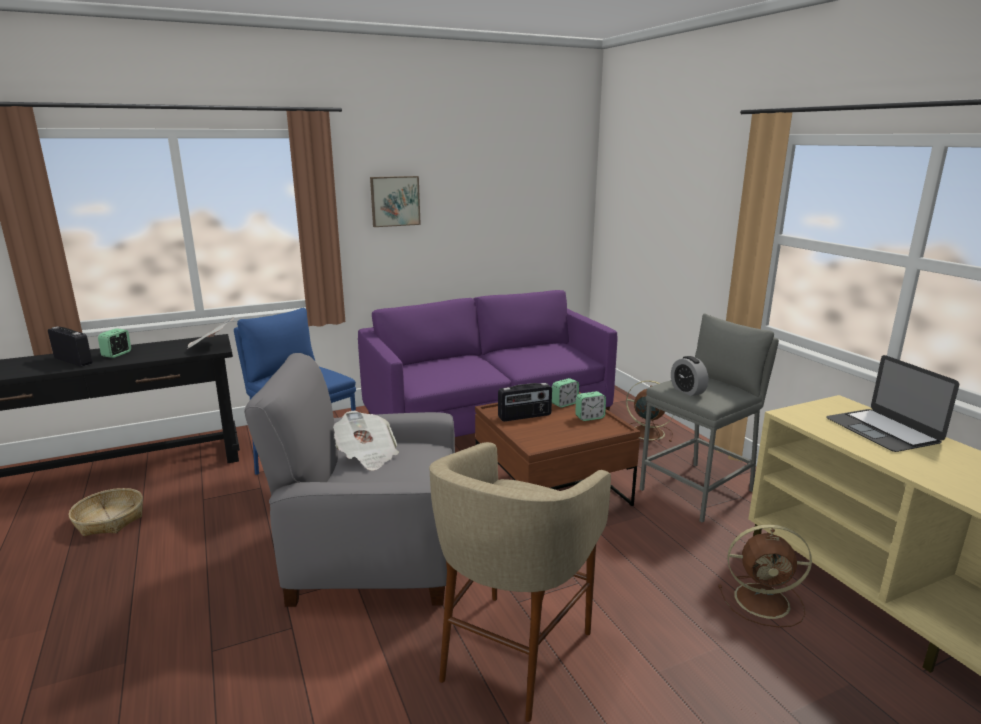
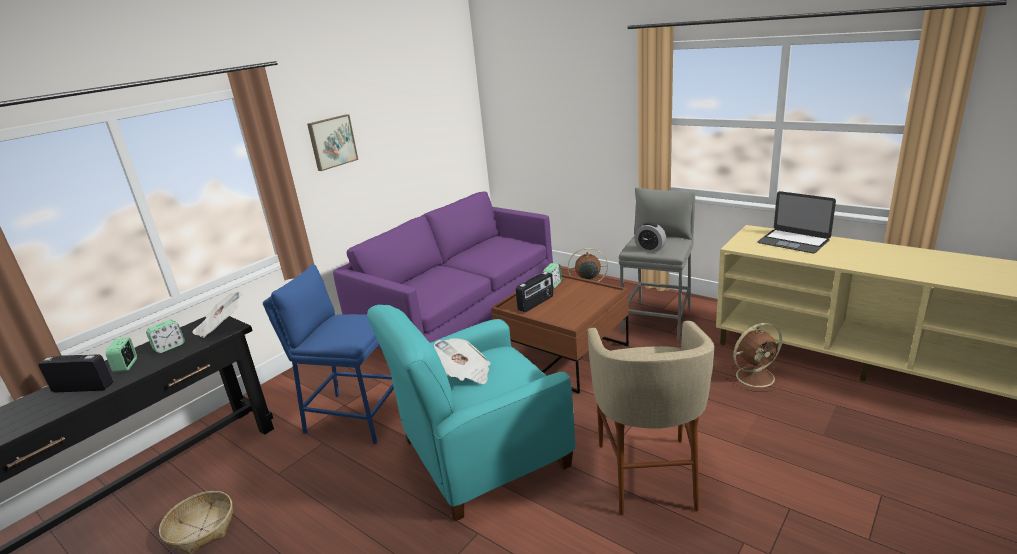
camera: 25 degrees left, 5 degrees up
(373, 554) = (482, 454): grey armchair -> turquoise armchair
(589, 417) = (582, 289): alarm clock -> alarm clock (169, 347)

